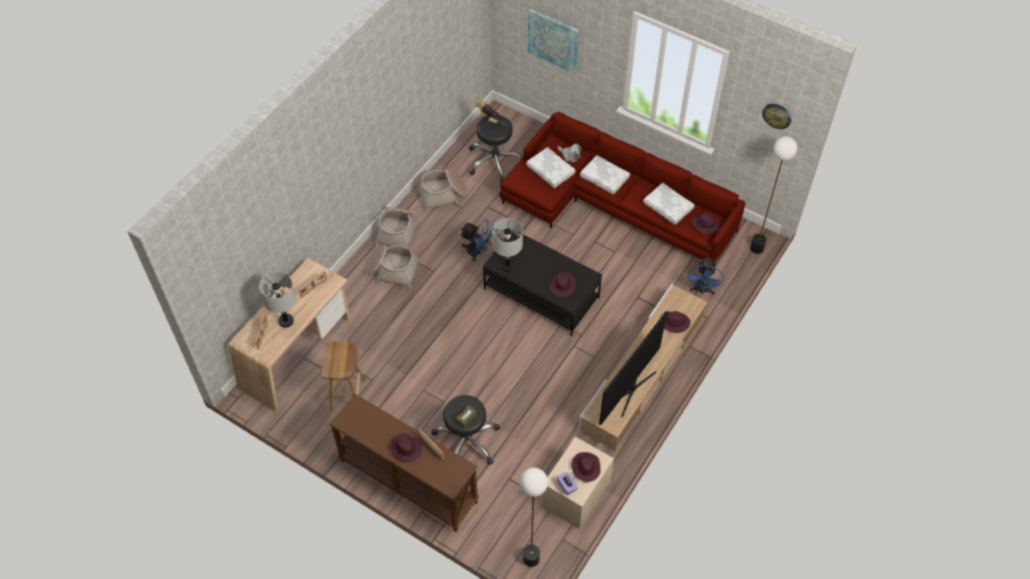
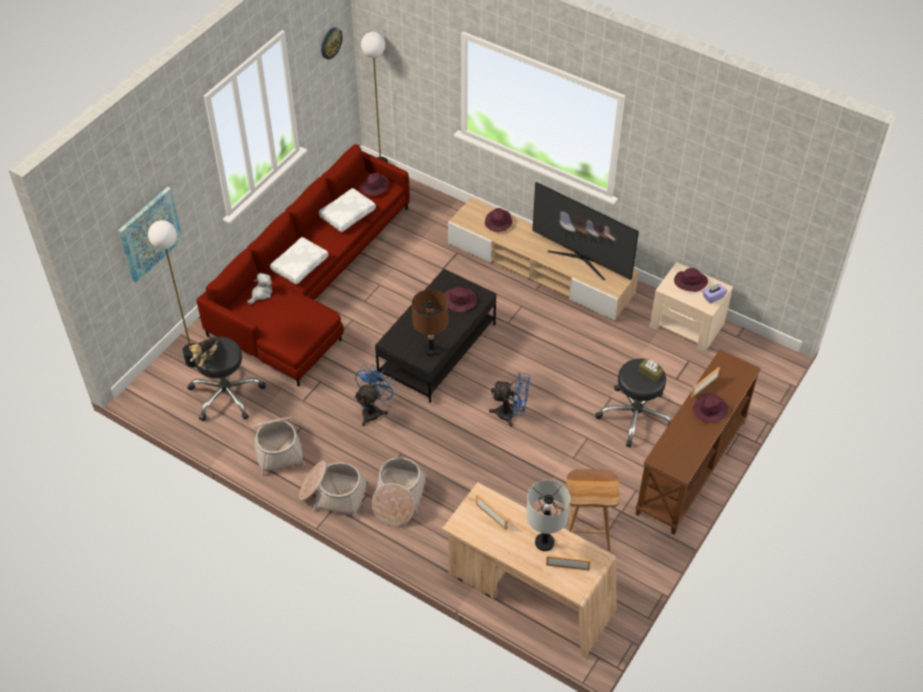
camera: 90 degrees left, 5 degrees down
(507, 266) = (431, 349): grey table lamp -> brown table lamp
(531, 559) = (762, 361): floor lamp -> floor lamp (193, 360)
(551, 171) = (285, 310): white pillow -> none
(702, 290) = (435, 218): blue fan -> blue fan (511, 414)

